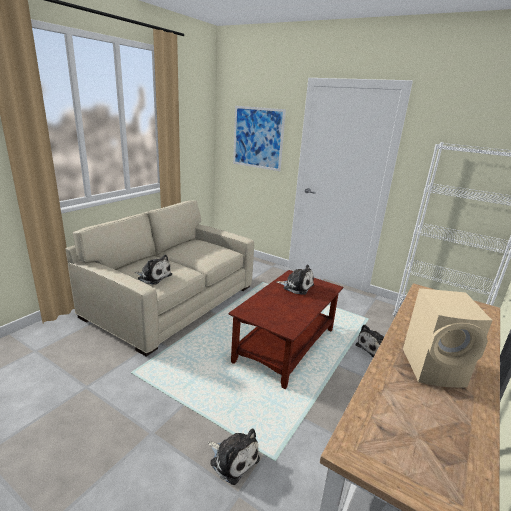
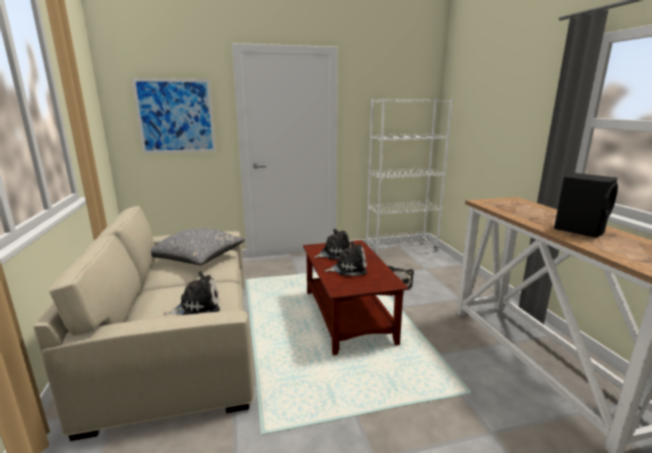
camera: 45 degrees left, 5 degrees down
(207, 249) = (199, 258): none -> grey pillow
(233, 459) = (452, 416): plush toy -> plush toy (348, 269)
(435, 368) = (580, 229): beige speaker -> black speaker

